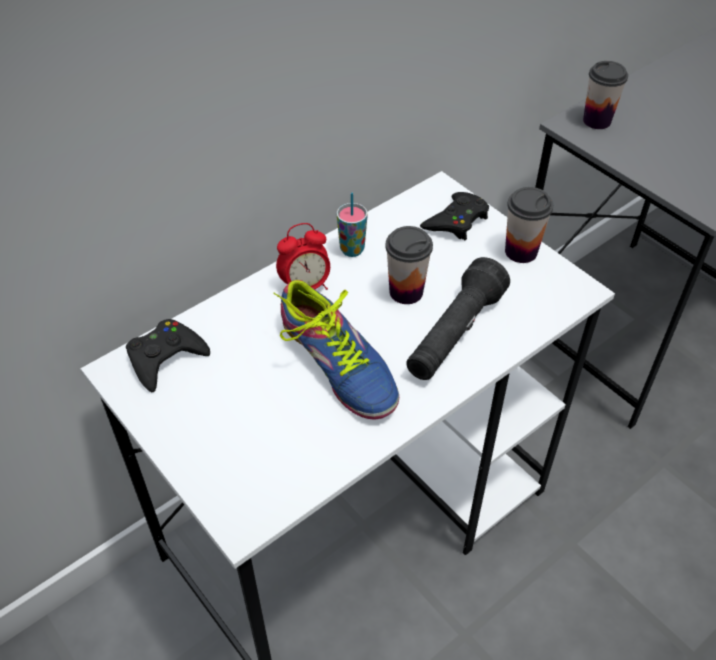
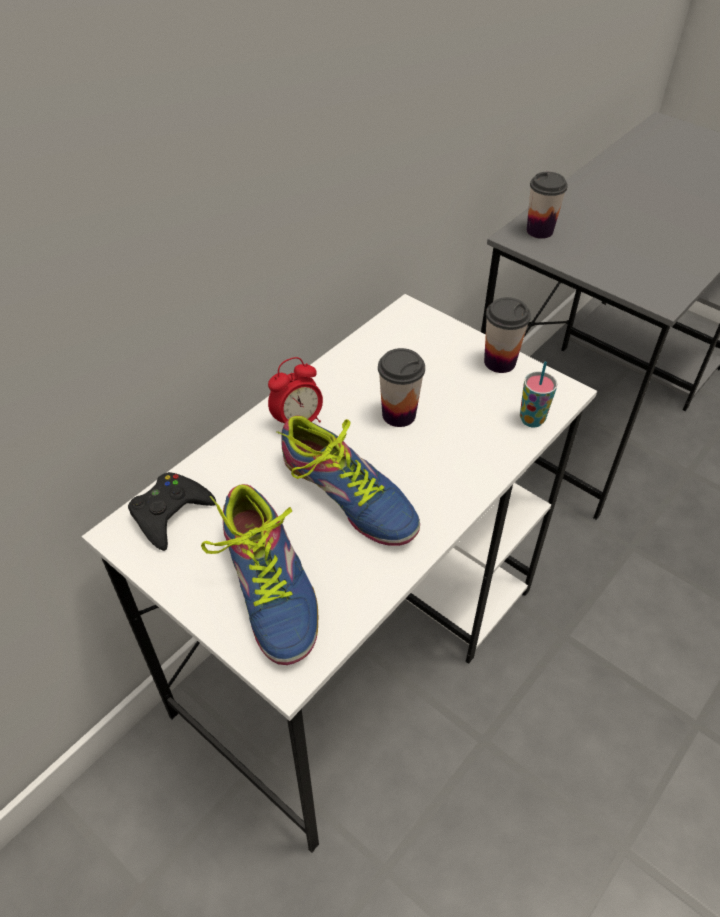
camera: 10 degrees left, 0 degrees up
(243, 439) = (270, 585): none -> shoe
(352, 250) = (336, 380): cup -> cup (532, 420)
(454, 334) = (455, 450): black flashlight -> none
(456, 221) = (431, 340): black game controller -> none

